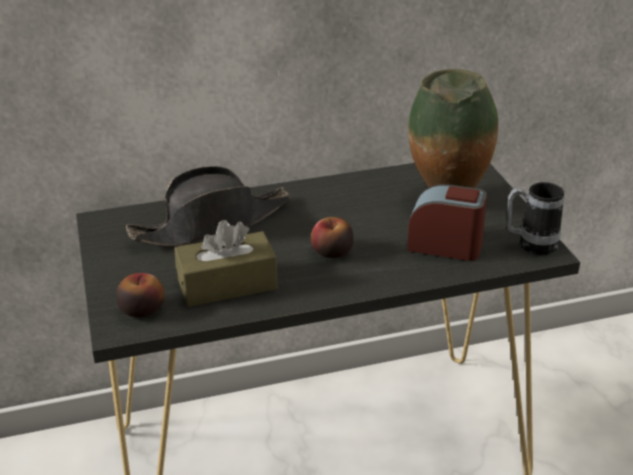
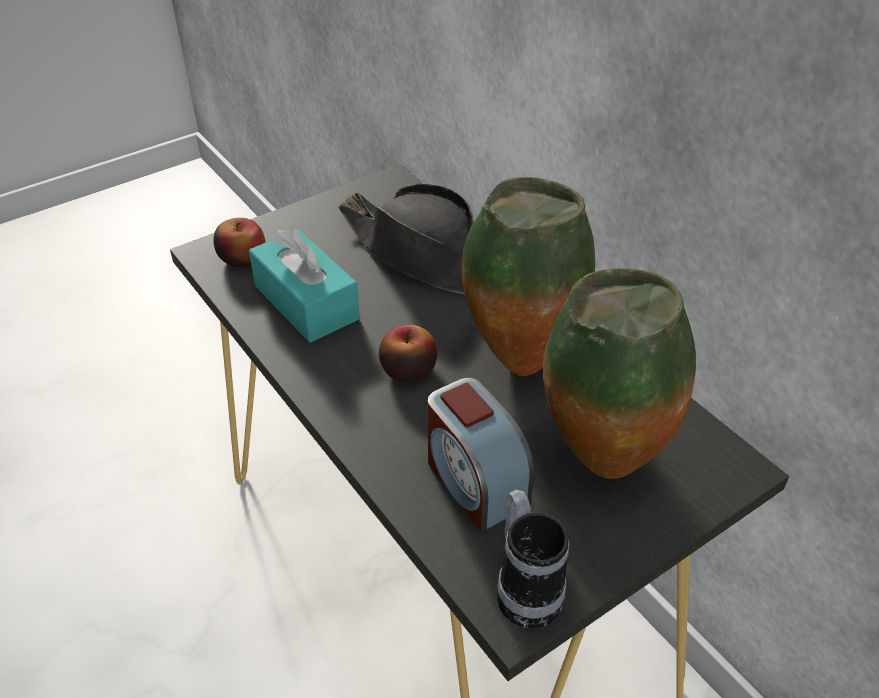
camera: 70 degrees right, 10 degrees up
(227, 284) = (306, 302): brown tissue box -> turquoise tissue box
(348, 209) = (518, 360): none -> vase
(445, 246) = (474, 481): alarm clock -> alarm clock turned 150 degrees clockwise

